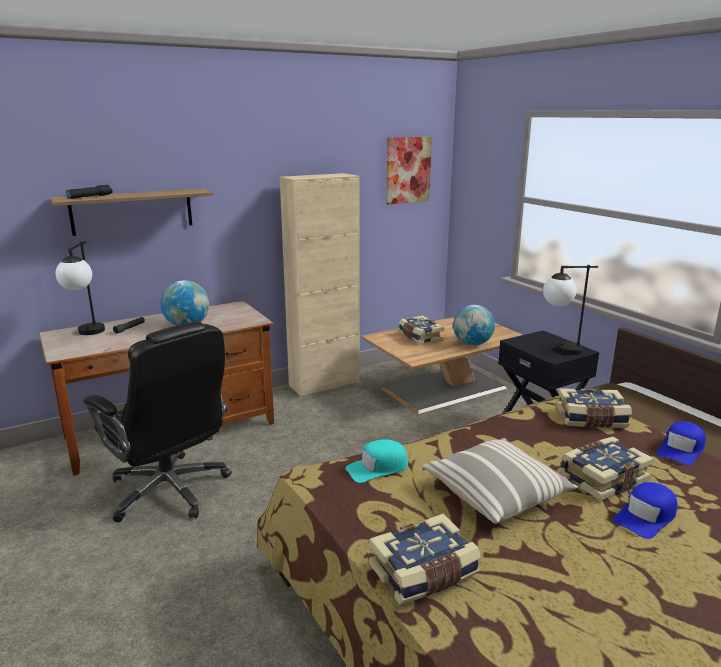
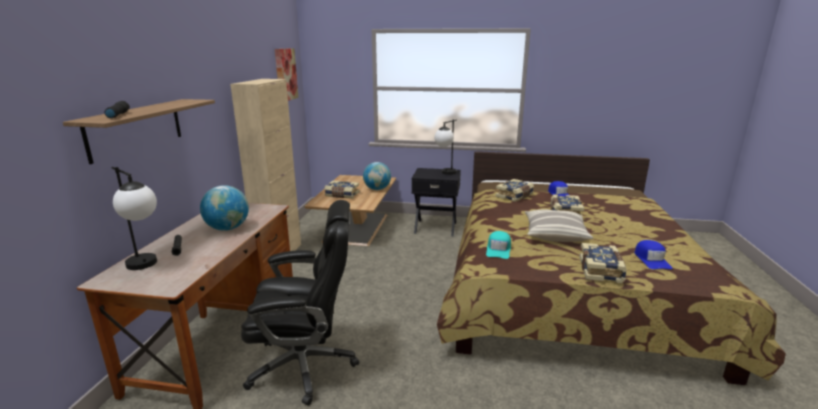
camera: 50 degrees left, 0 degrees up
(646, 516) = (599, 218): blue cap -> blue cap (651, 260)

